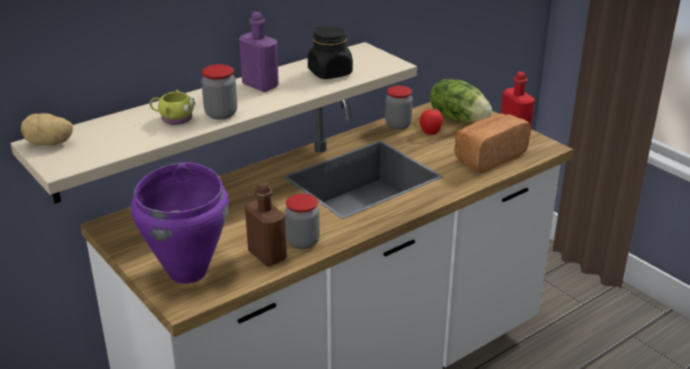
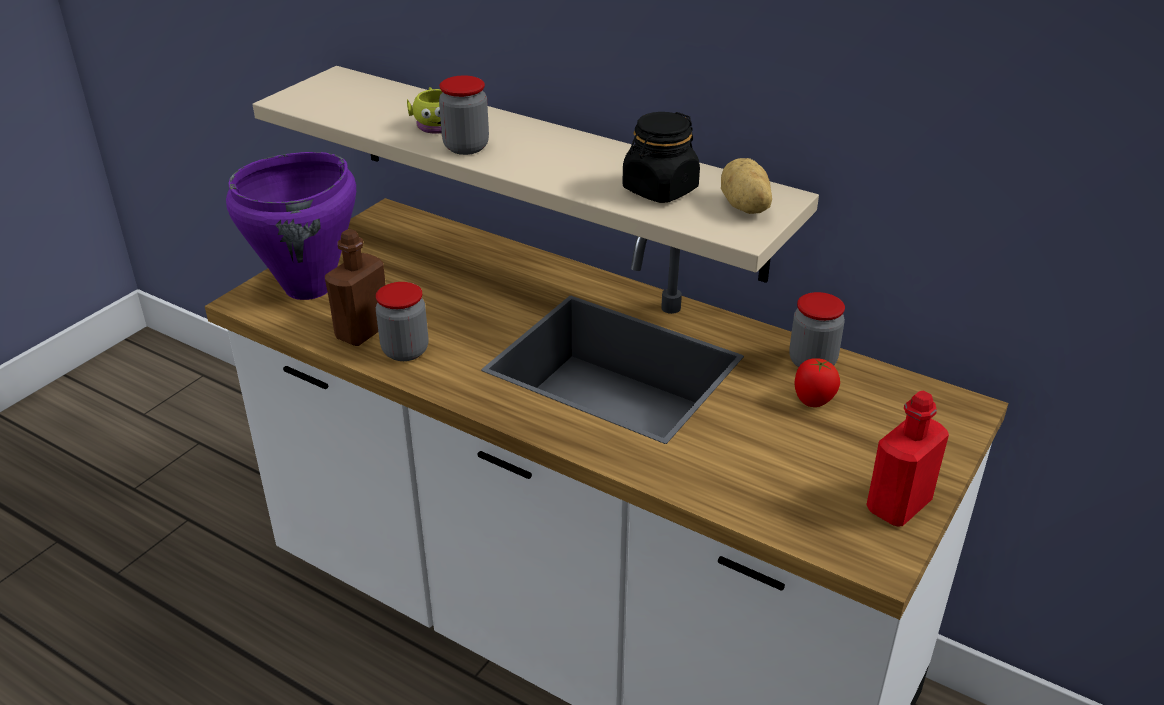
camera: 70 degrees right, 5 degrees up
(49, 144) = (338, 81): potato -> potato (744, 207)
(260, 85) = (574, 151): purple bottle -> none
(458, 118) = (899, 424): lettuce -> none
(487, 157) = (773, 484): bread -> none

